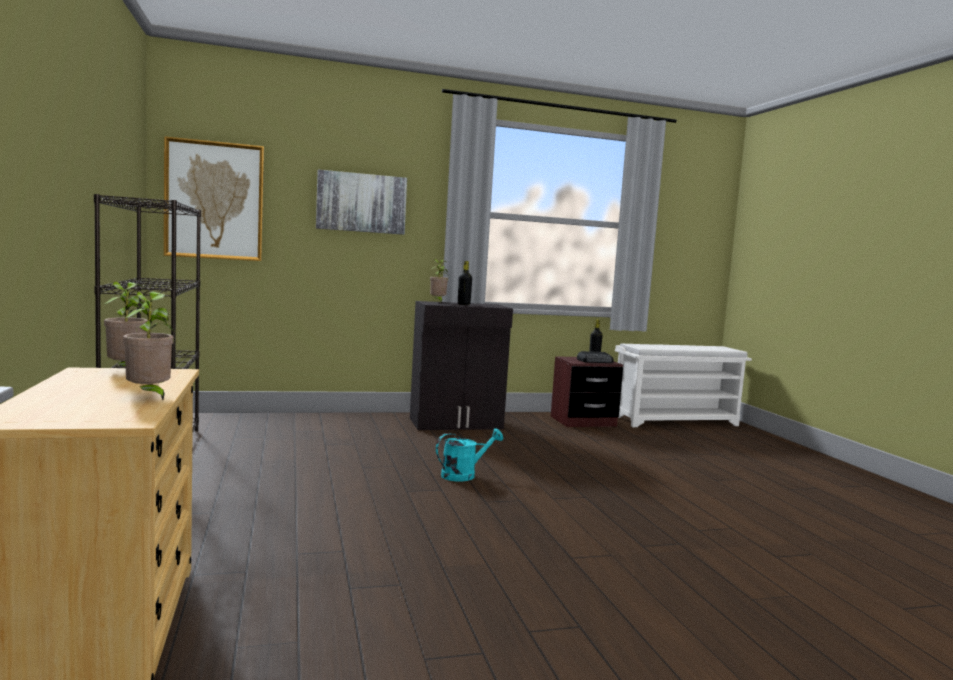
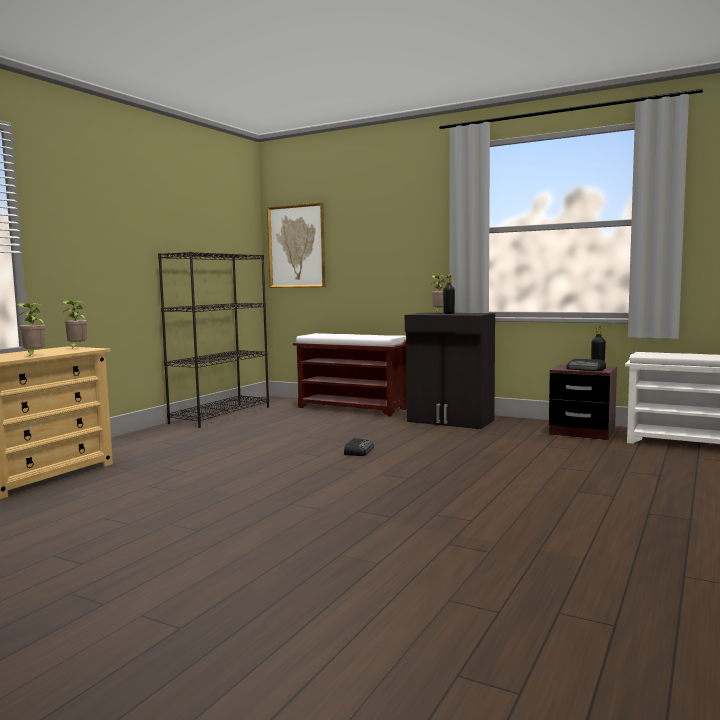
camera: 45 degrees right, 0 degrees up
(316, 419) = (353, 408): none -> brown bench
(361, 203) = (389, 234): picture -> none
(464, 475) = (358, 451): turquoise watering can -> radio

